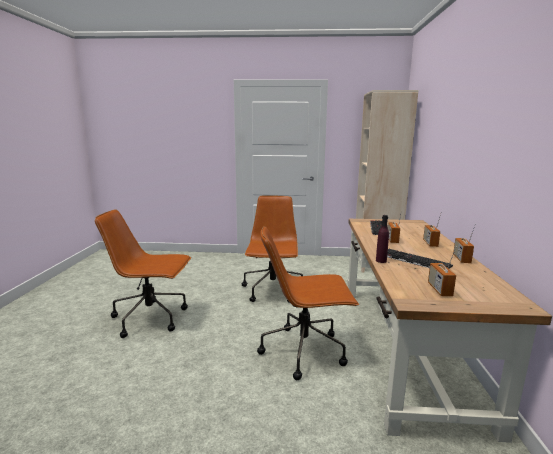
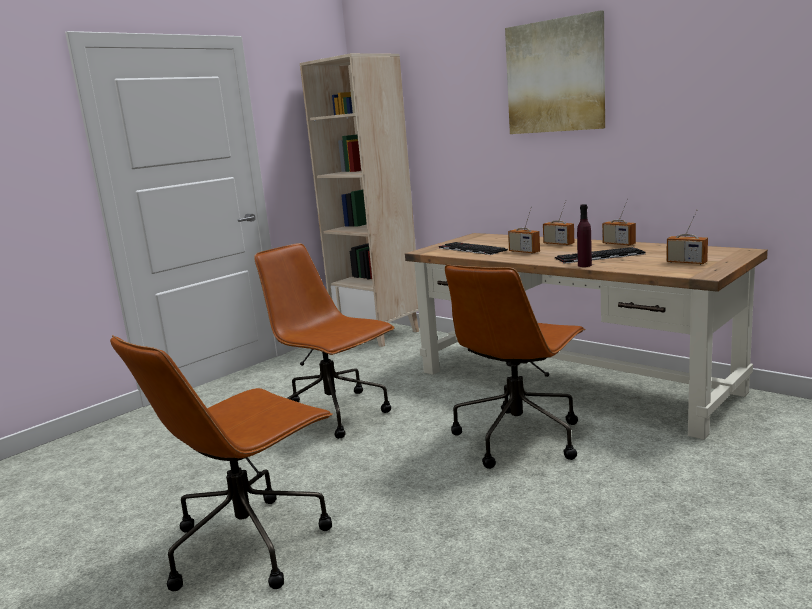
camera: 50 degrees left, 0 degrees up
(472, 112) = (555, 76): none -> picture

